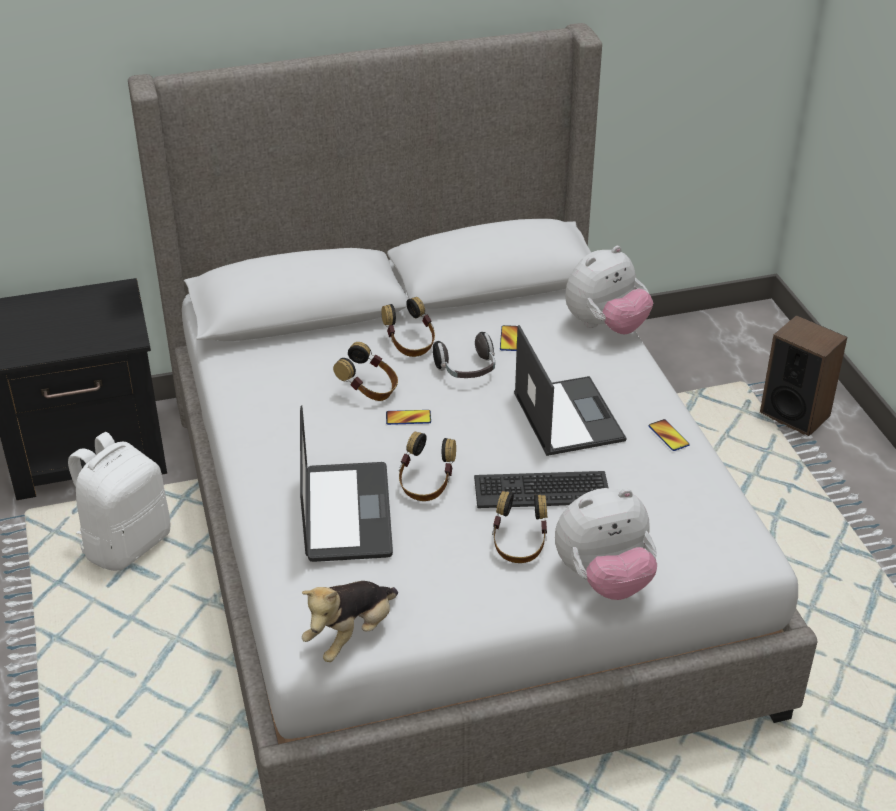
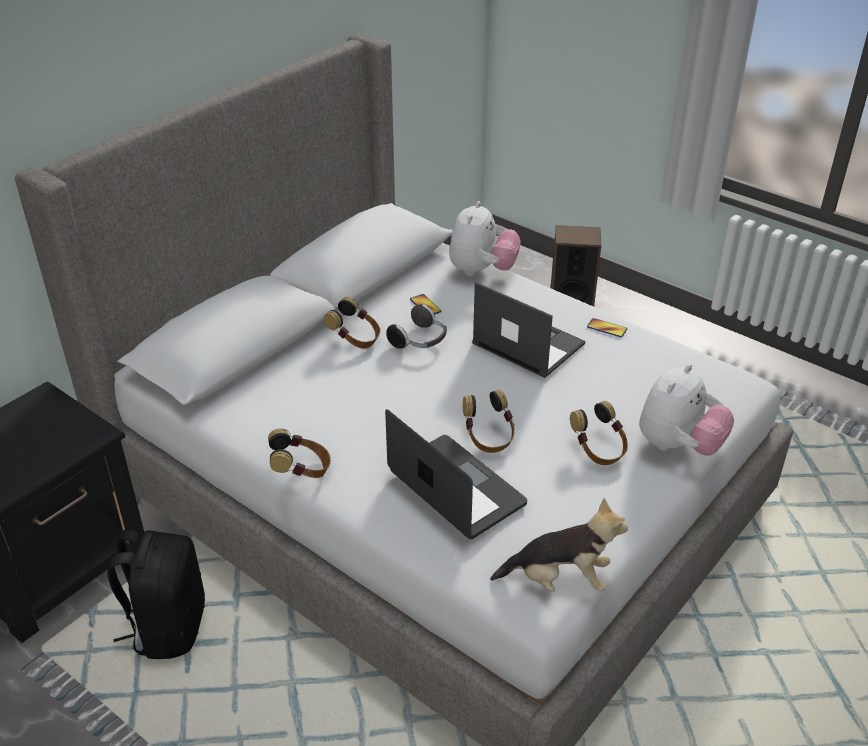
camera: 35 degrees left, 0 degrees up
(126, 543) = (168, 627): white backpack -> black backpack
(351, 635) = (559, 580): plush toy -> plush toy turned 90 degrees counterclockwise
(369, 390) = (364, 387): headphones -> headphones (302, 471)
(408, 418) = (417, 395): phone -> none
(542, 490) = (569, 403): keyboard -> none

